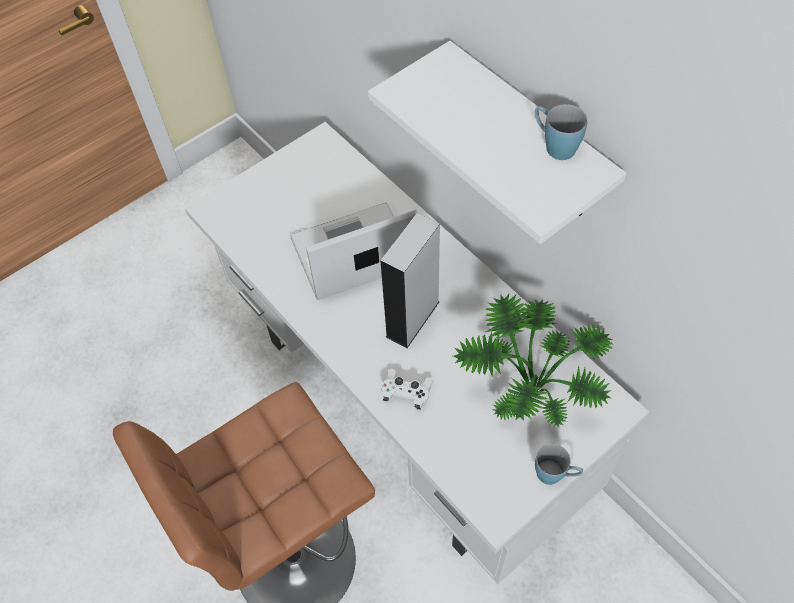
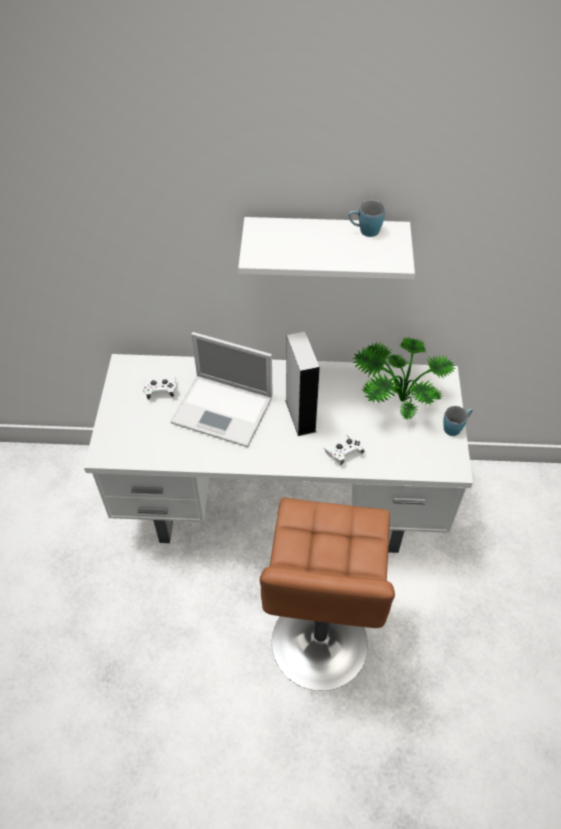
camera: 50 degrees left, 5 degrees down
(321, 190) = (160, 391): none -> white game controller
(351, 254) = (224, 410): laptop -> laptop turned 90 degrees counterclockwise

